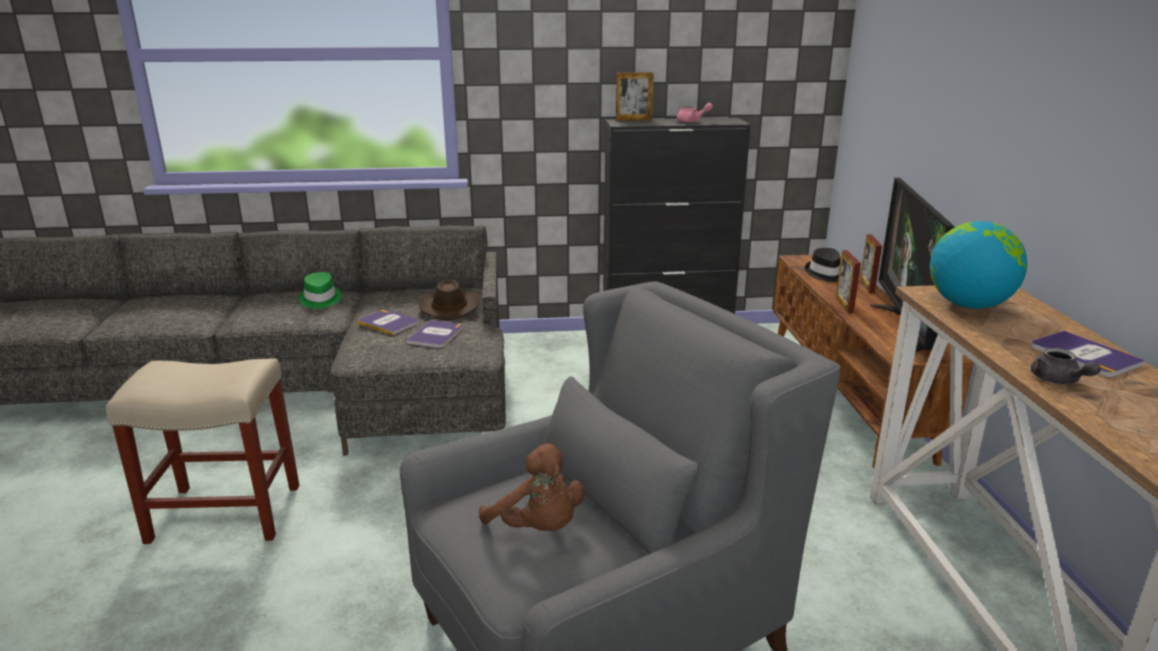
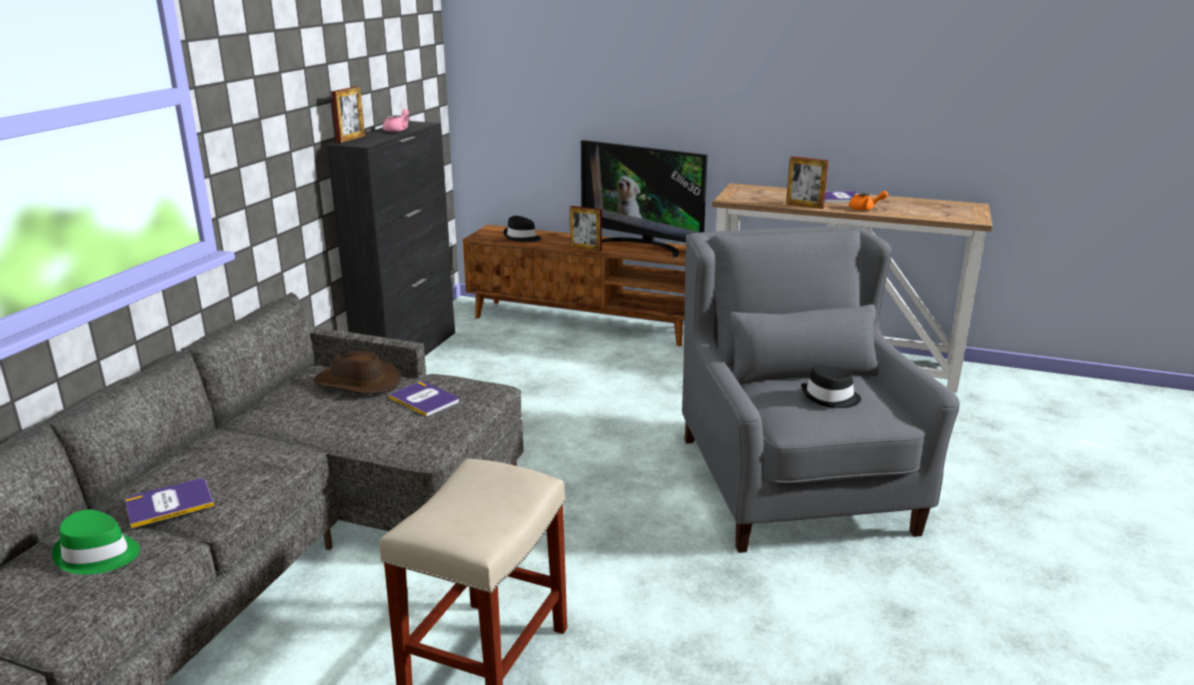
camera: 65 degrees left, 0 degrees up
(320, 299) = (226, 448): green hat -> green hat (97, 555)
(388, 323) = (357, 419): book -> book (170, 503)
(538, 528) = (830, 398): brown plush toy -> black hat
(867, 286) = (561, 234): picture frame -> picture frame (804, 206)
(969, 305) = (757, 197): globe -> none
(1058, 381) = (865, 209): grey teapot -> orange teapot

